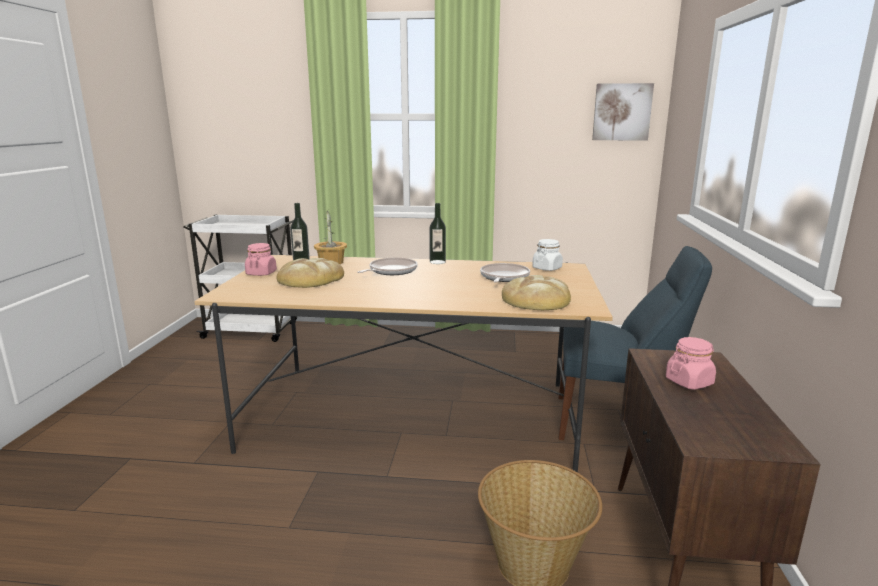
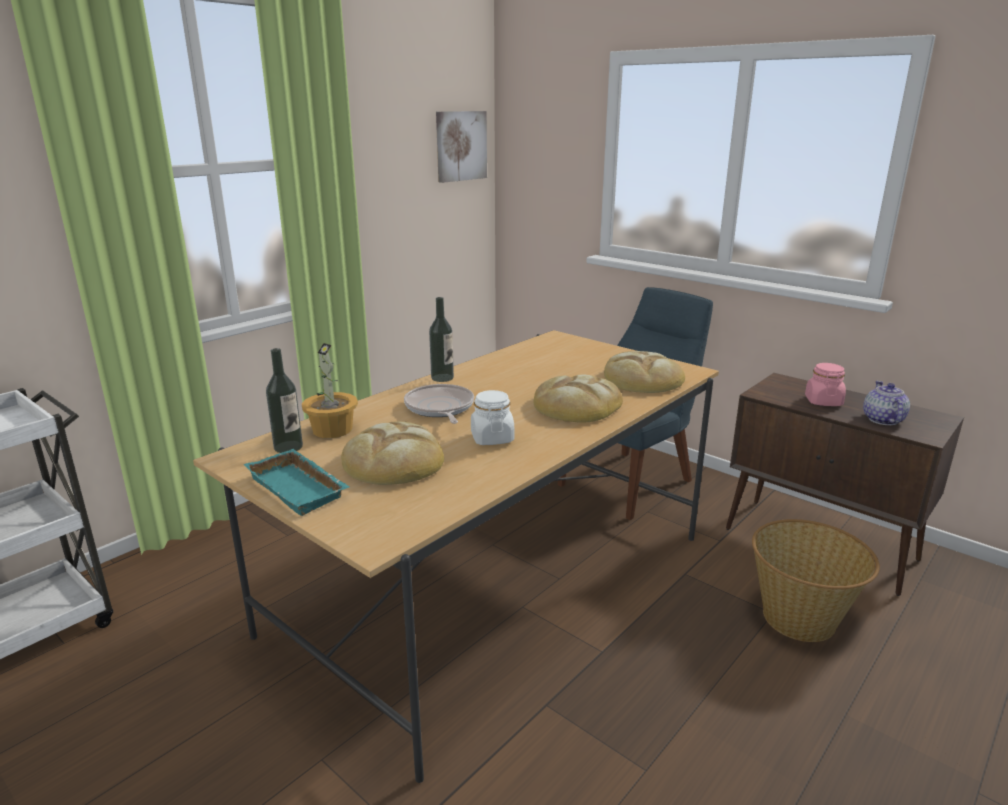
camera: 55 degrees left, 5 degrees up
(261, 273) = (300, 488): pink jar -> turquoise tray
(450, 294) = (577, 405): none -> bread
(503, 277) = (553, 369): frying pan -> none
(547, 268) = (548, 346): white jar -> white jar (492, 438)
(700, 415) = (882, 420): none -> teapot

